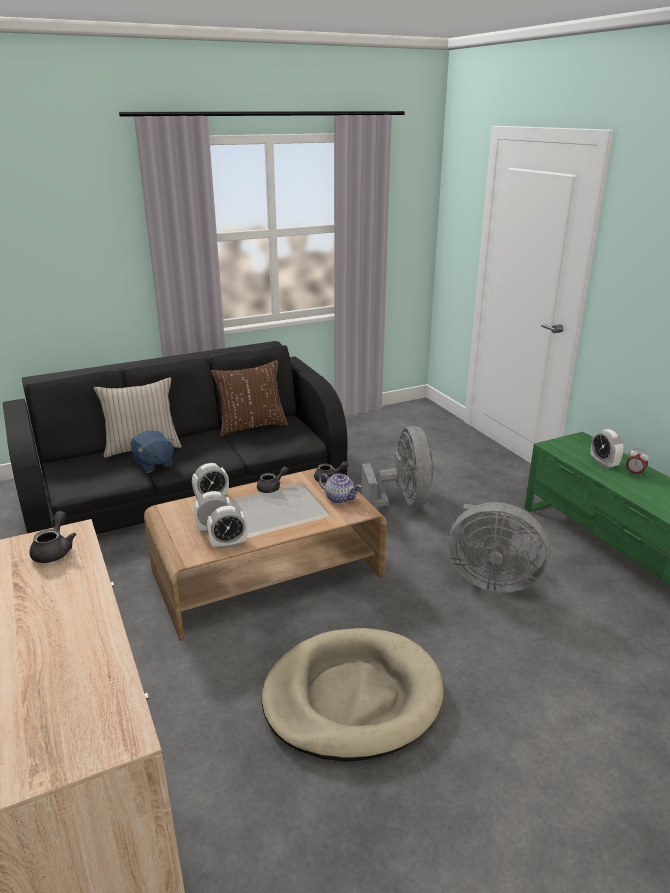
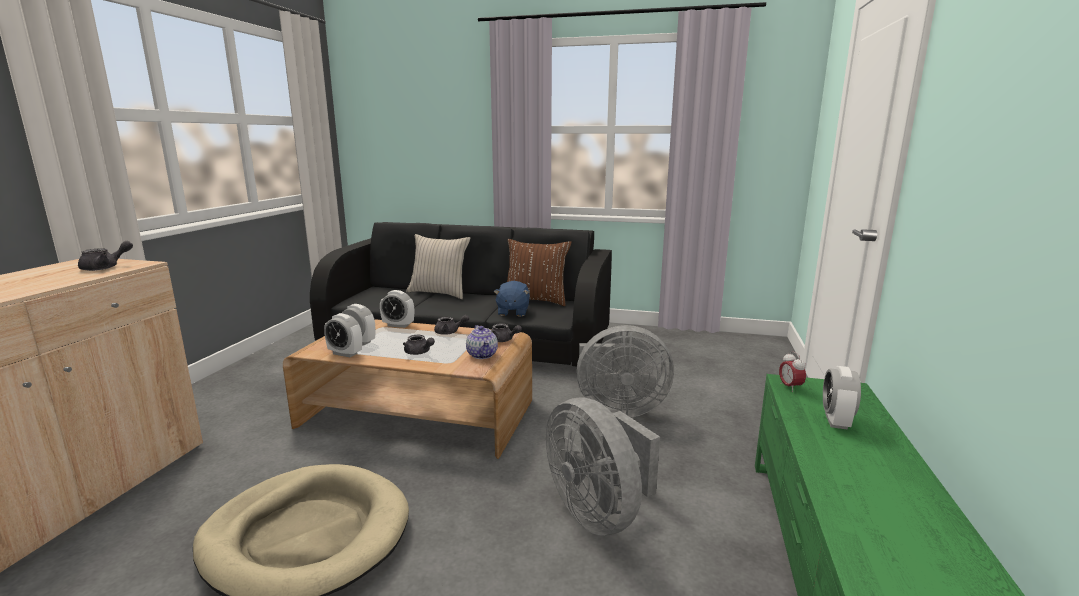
camera: 40 degrees right, 10 degrees down
(153, 464) = (425, 303): blue plush toy -> blue plush toy (512, 312)
(288, 517) = (419, 353): none -> grey teapot
(402, 503) = (617, 409): grey fan -> grey fan turned 60 degrees clockwise
(634, 473) = (869, 447): alarm clock -> alarm clock (790, 387)

